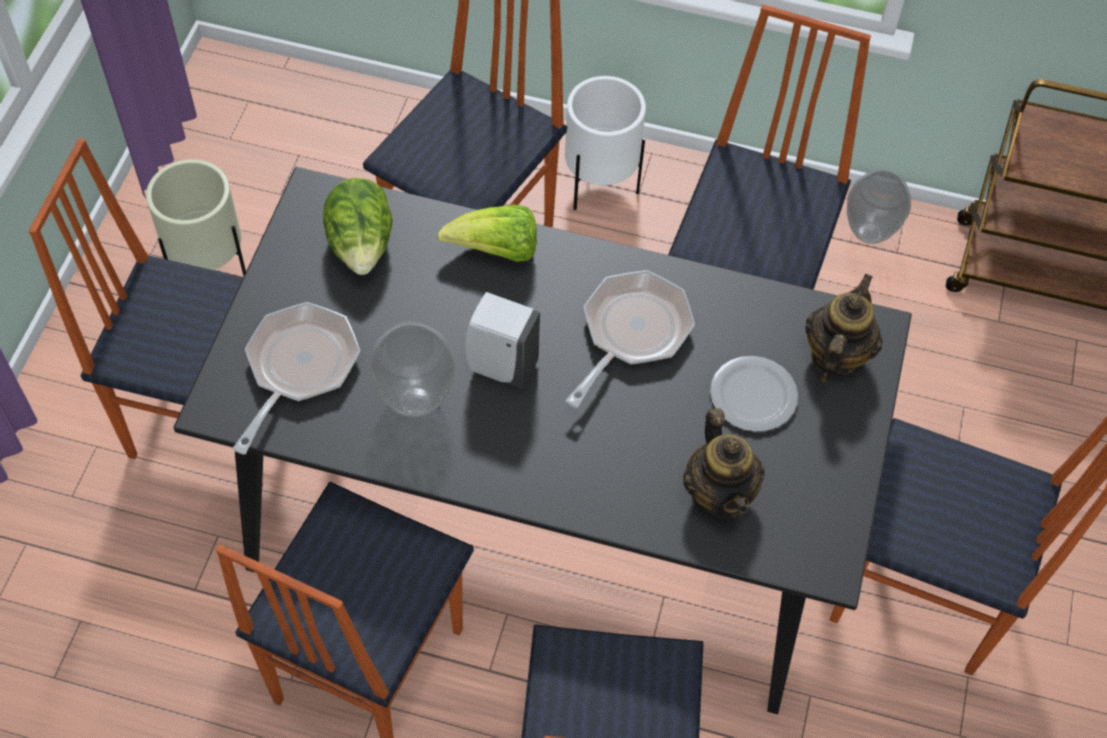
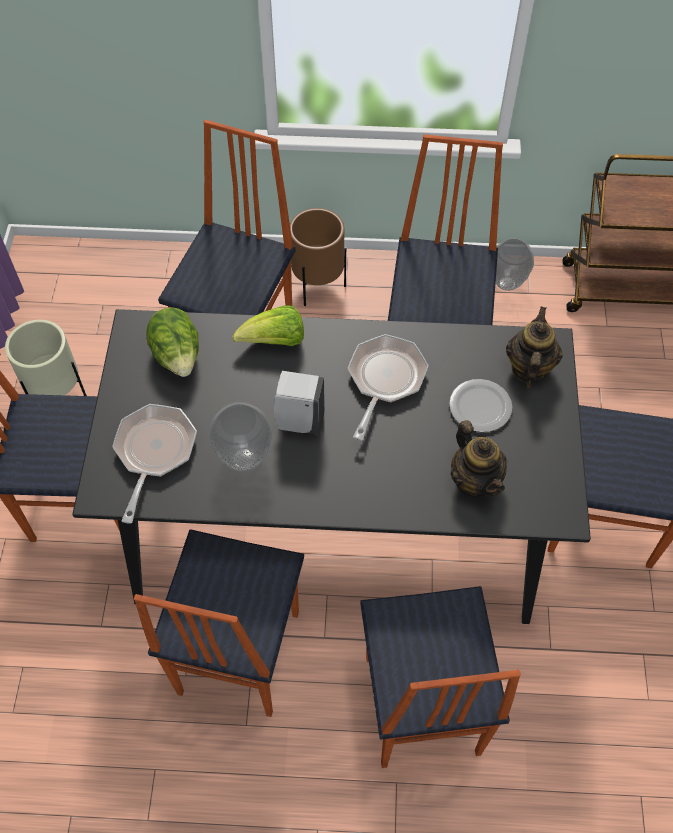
camera: 10 degrees left, 0 degrees up
(599, 186) = (317, 287): white planter -> brown planter

